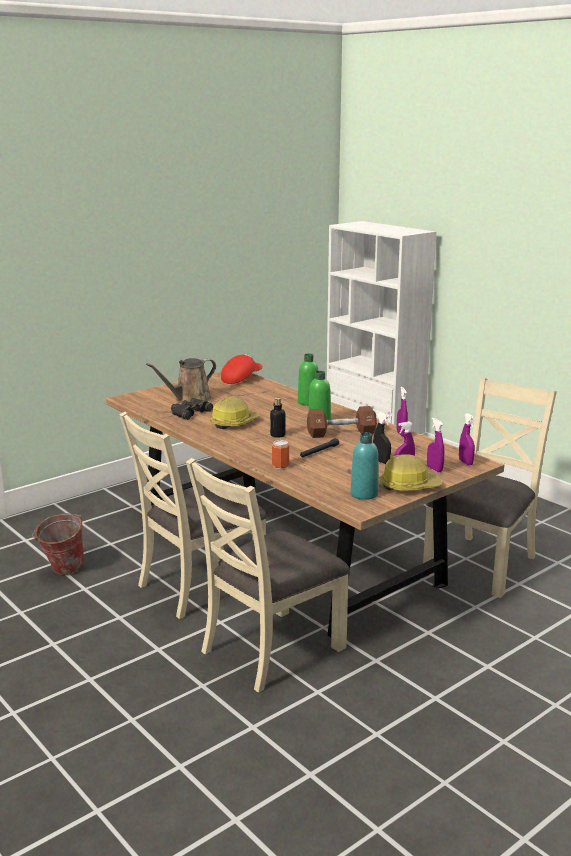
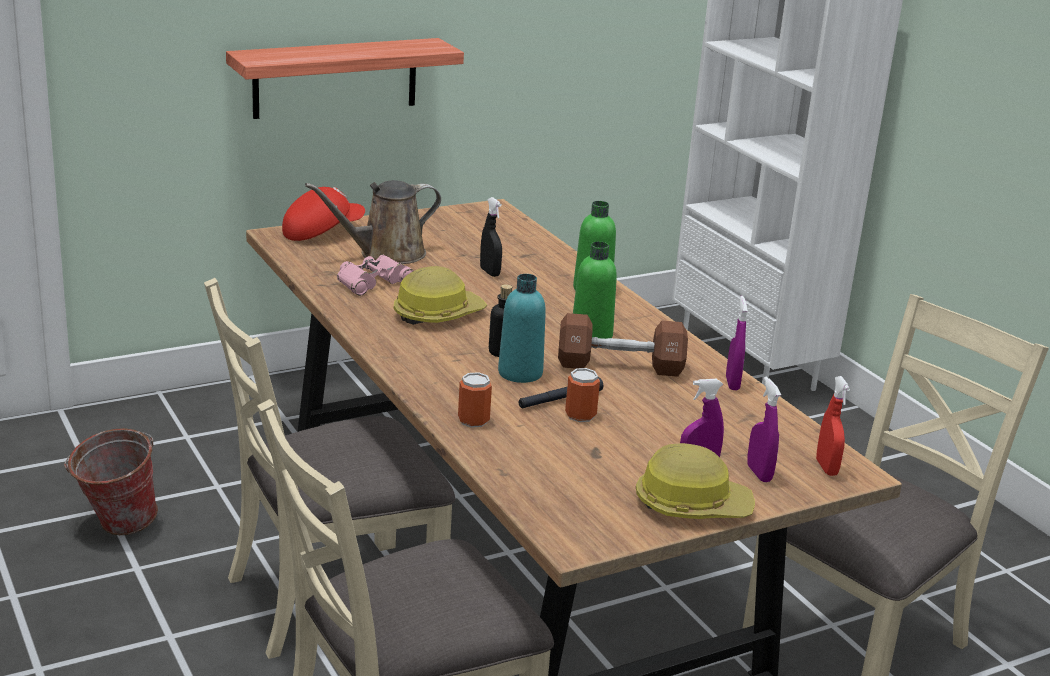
camera: 10 degrees right, 5 degrees up
(137, 311) = (335, 78): none -> shelf
(190, 413) = (372, 282): black binoculars -> pink binoculars
(241, 379) = (497, 223): red cap -> red cap (321, 232)
(333, 457) = (580, 415): none -> can
(364, 494) = (597, 509): turquoise bottle -> turquoise bottle (520, 373)
(381, 461) = (665, 440): black spray bottle -> black spray bottle (490, 272)
(465, 462) = (826, 468): purple spray bottle -> red spray bottle

